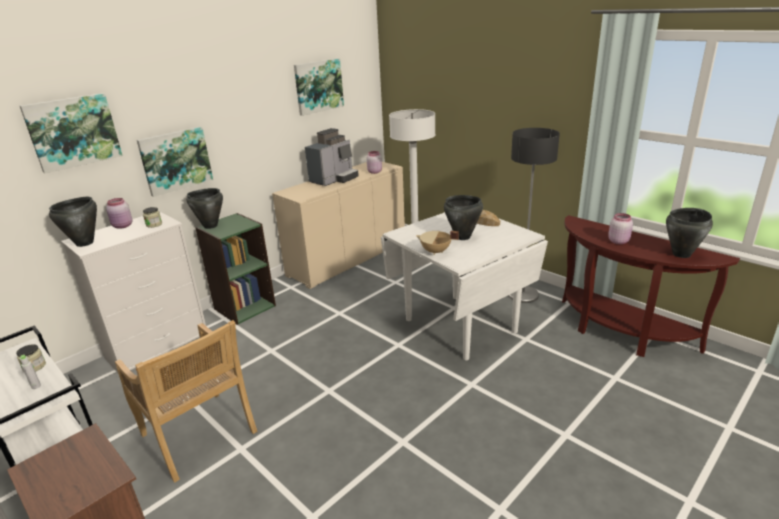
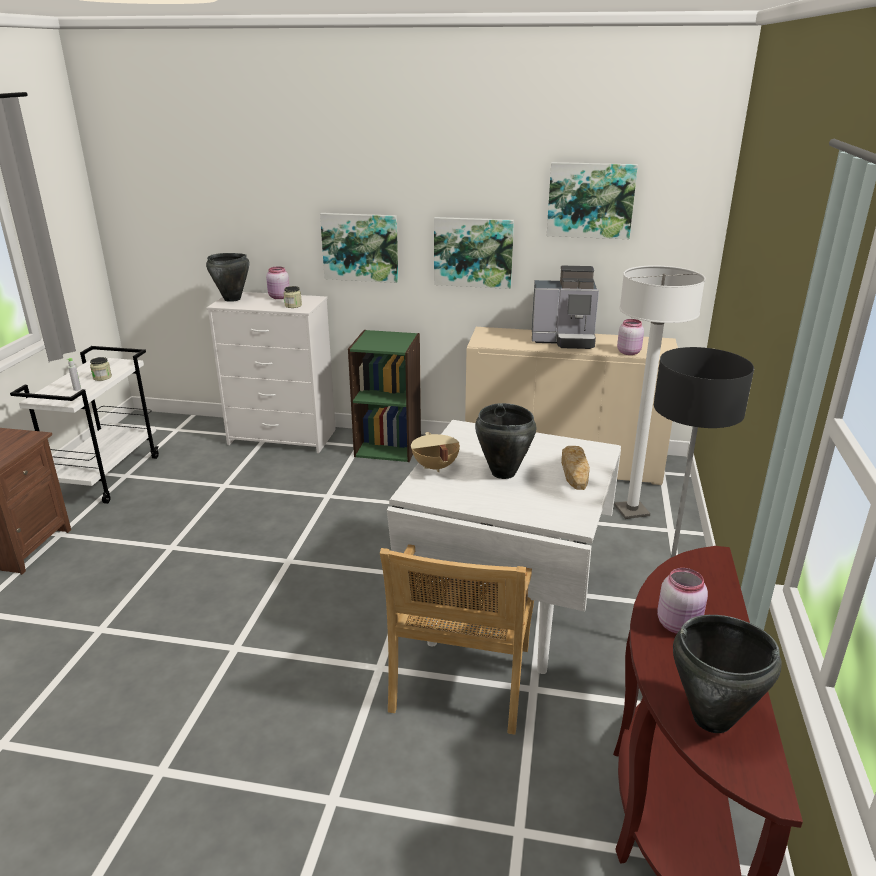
camera: 55 degrees right, 0 degrees up
(73, 132) = (263, 189): picture -> picture (473, 252)
(199, 435) = (177, 517): beige chair -> beige chair (461, 681)
(210, 226) = (372, 334): black cooking pot -> none

